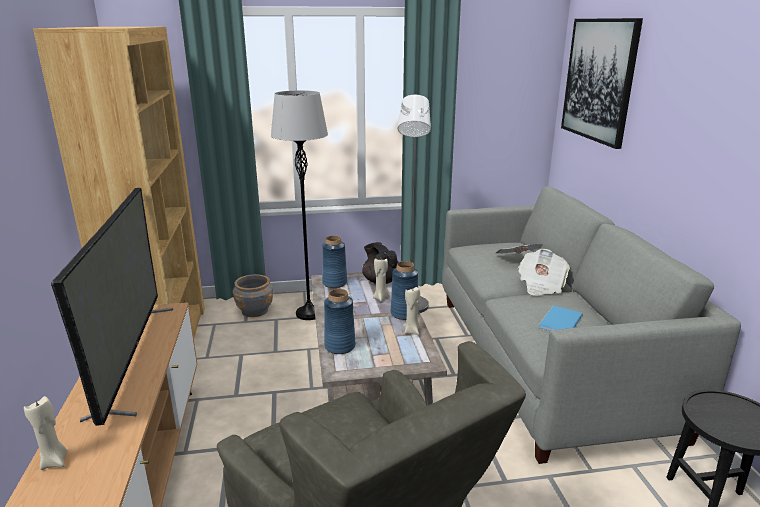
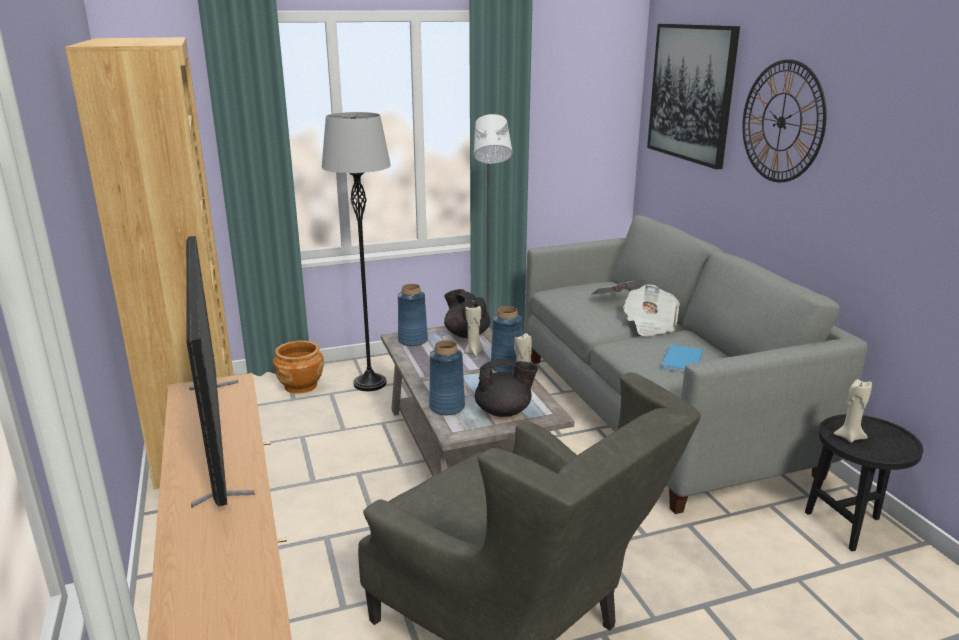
camera: 10 degrees left, 0 degrees up
(54, 461) = (183, 548): beige candle -> beige candle (849, 437)
(255, 311) = (301, 386): grey planter -> brown planter
(387, 355) = (504, 411): none -> black teapot
(674, 106) = (781, 122): none -> wall clock

